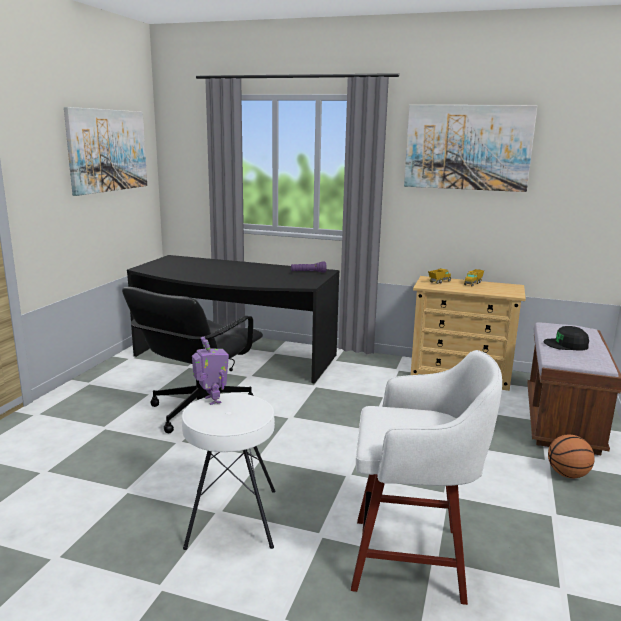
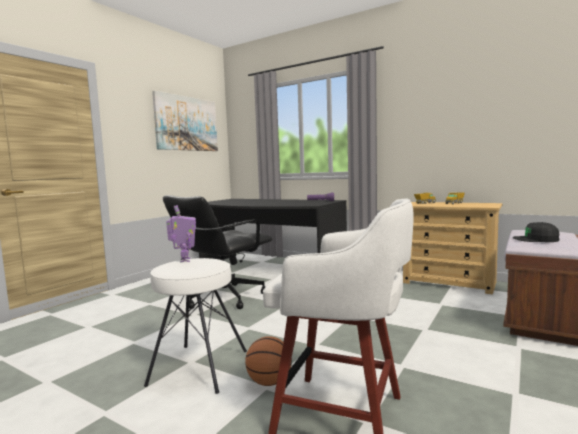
camera: 15 degrees right, 10 degrees down
(467, 147) = (442, 94): picture -> none
(567, 474) = (539, 360): basketball -> basketball (269, 382)

